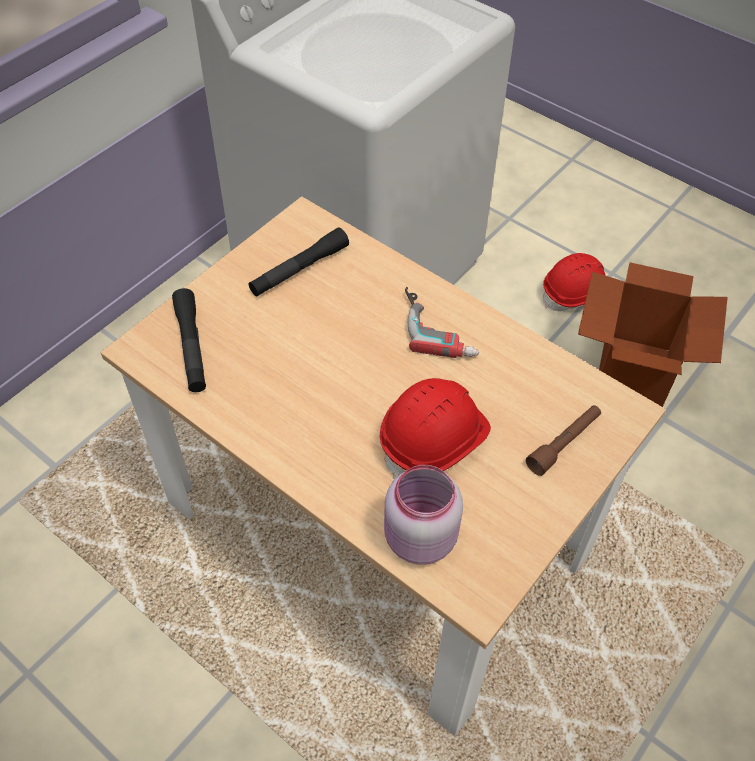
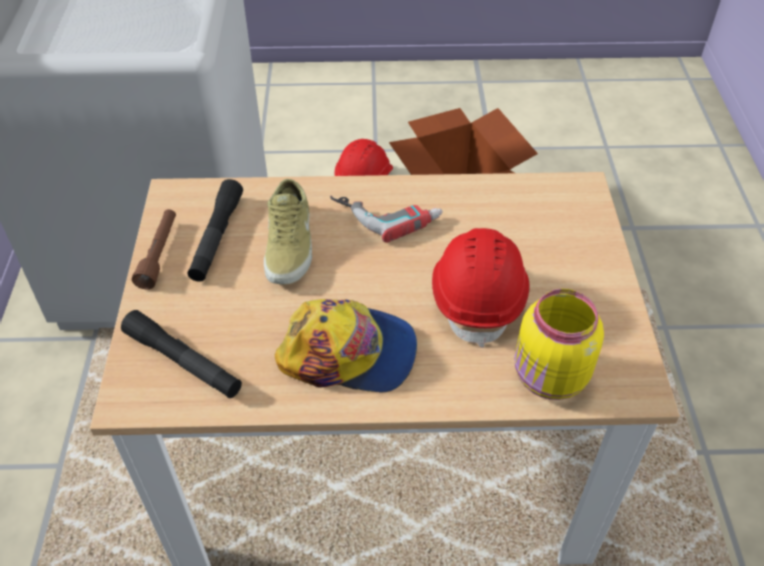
camera: 40 degrees left, 5 degrees down
(299, 416) = (349, 353): none -> cap
(343, 308) = (291, 245): none -> beige shoe
(418, 539) = (549, 378): pink jar -> yellow jar
(564, 443) = (568, 237): brown flashlight -> brown flashlight (159, 254)

